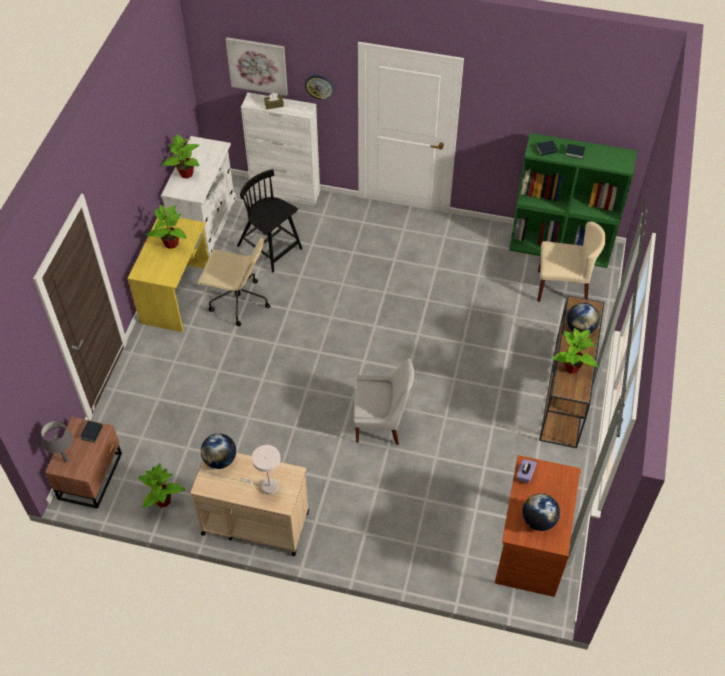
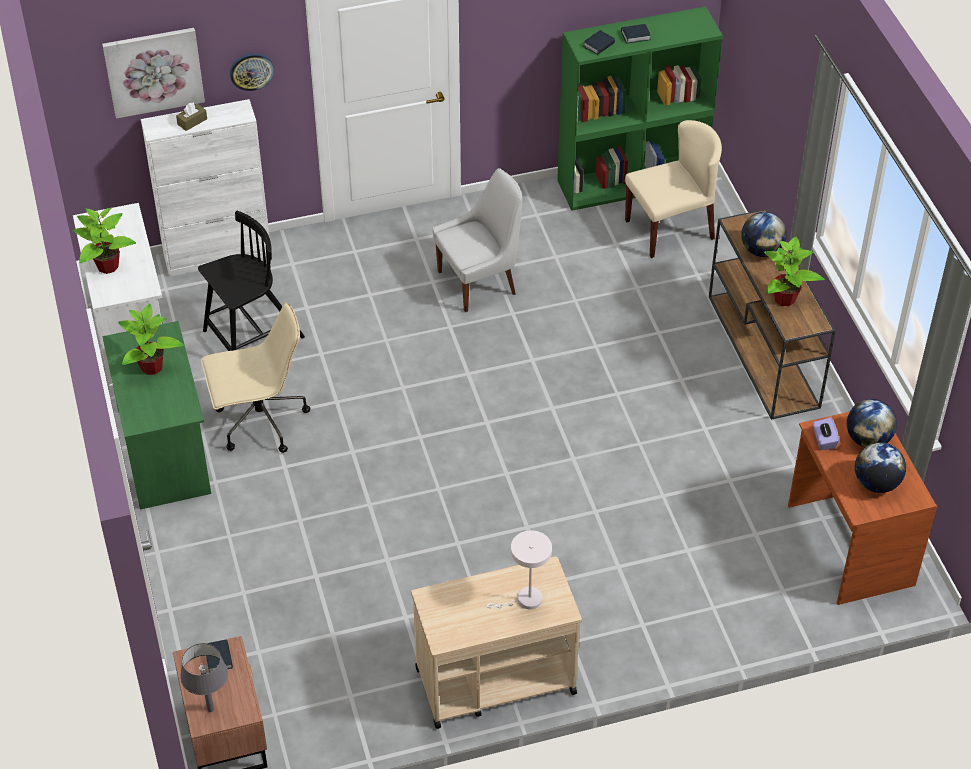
camera: 30 degrees left, 5 degrees down
(163, 501) = (352, 714): potted plant -> none
(177, 295) = (165, 450): yellow desk -> green desk
(220, 460) = (440, 598): globe -> globe (868, 439)
(270, 248) = (252, 335): black chair -> black chair turned 135 degrees clockwise
(381, 424) = (566, 487): white chair -> white chair (480, 282)

